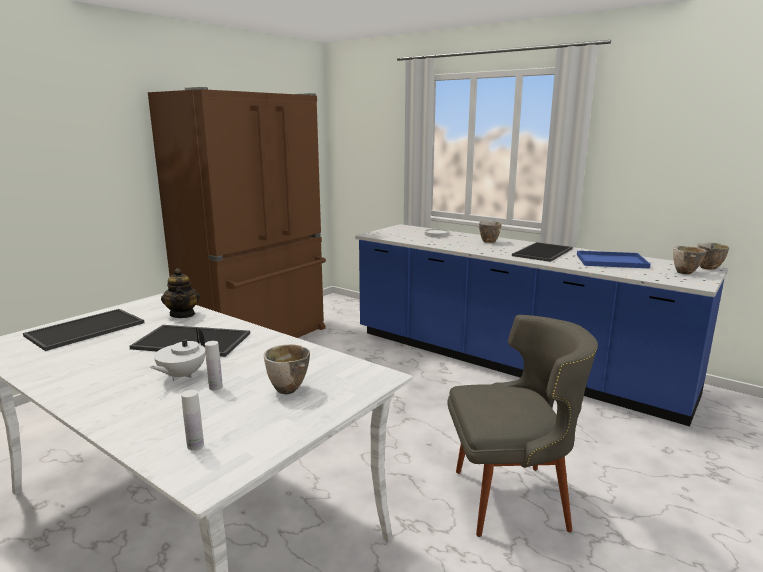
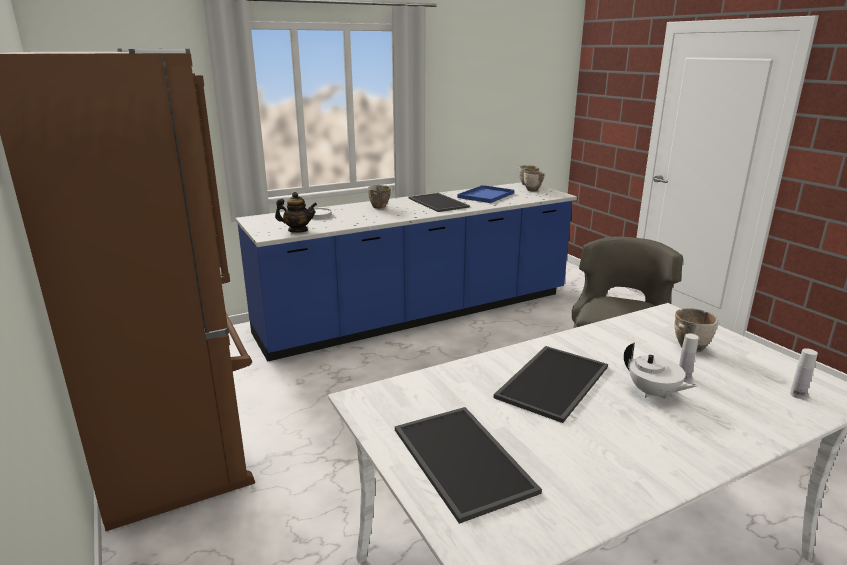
camera: 65 degrees left, 5 degrees up
(183, 314) = (449, 382): teapot -> teapot (298, 230)

